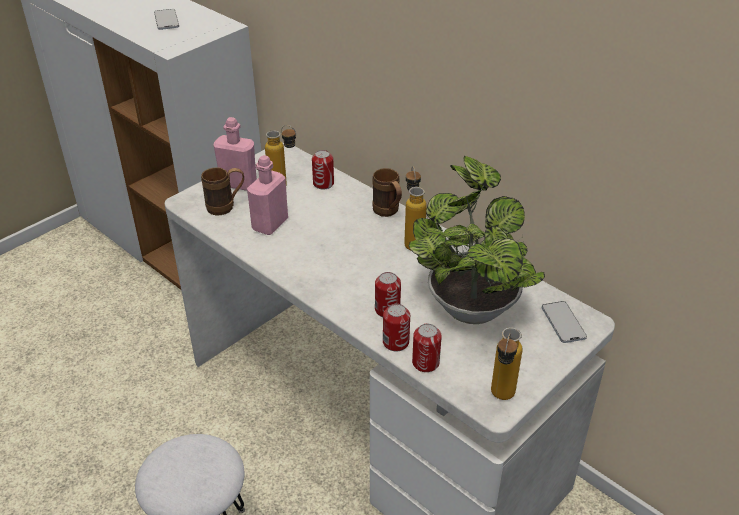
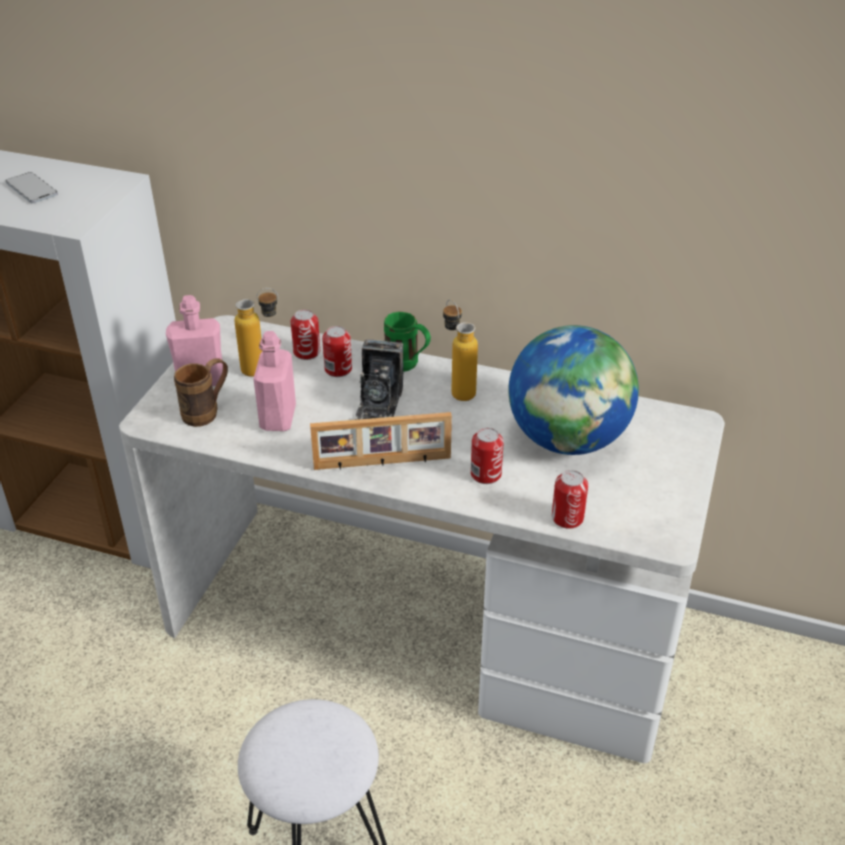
camera: 25 degrees left, 0 degrees up
(318, 278) = (382, 463): none -> picture frame
(346, 235) = (378, 405): none -> camera
(388, 213) = (408, 365): brown mug -> green mug
(395, 342) = (520, 506): can -> can (338, 369)
(470, 303) = (567, 440): potted plant -> globe
(500, 399) = (668, 529): bottle -> none
(563, 323) = (673, 430): phone -> none

